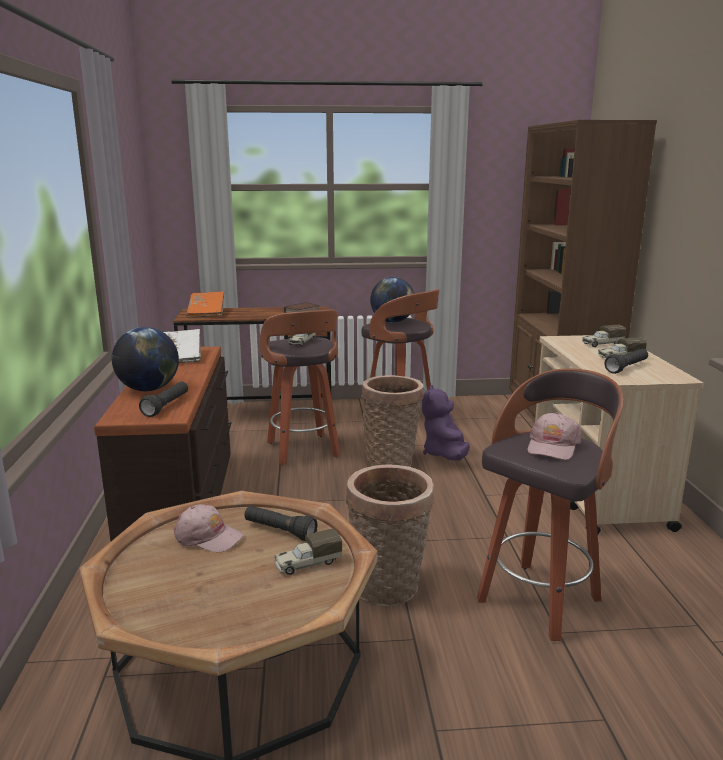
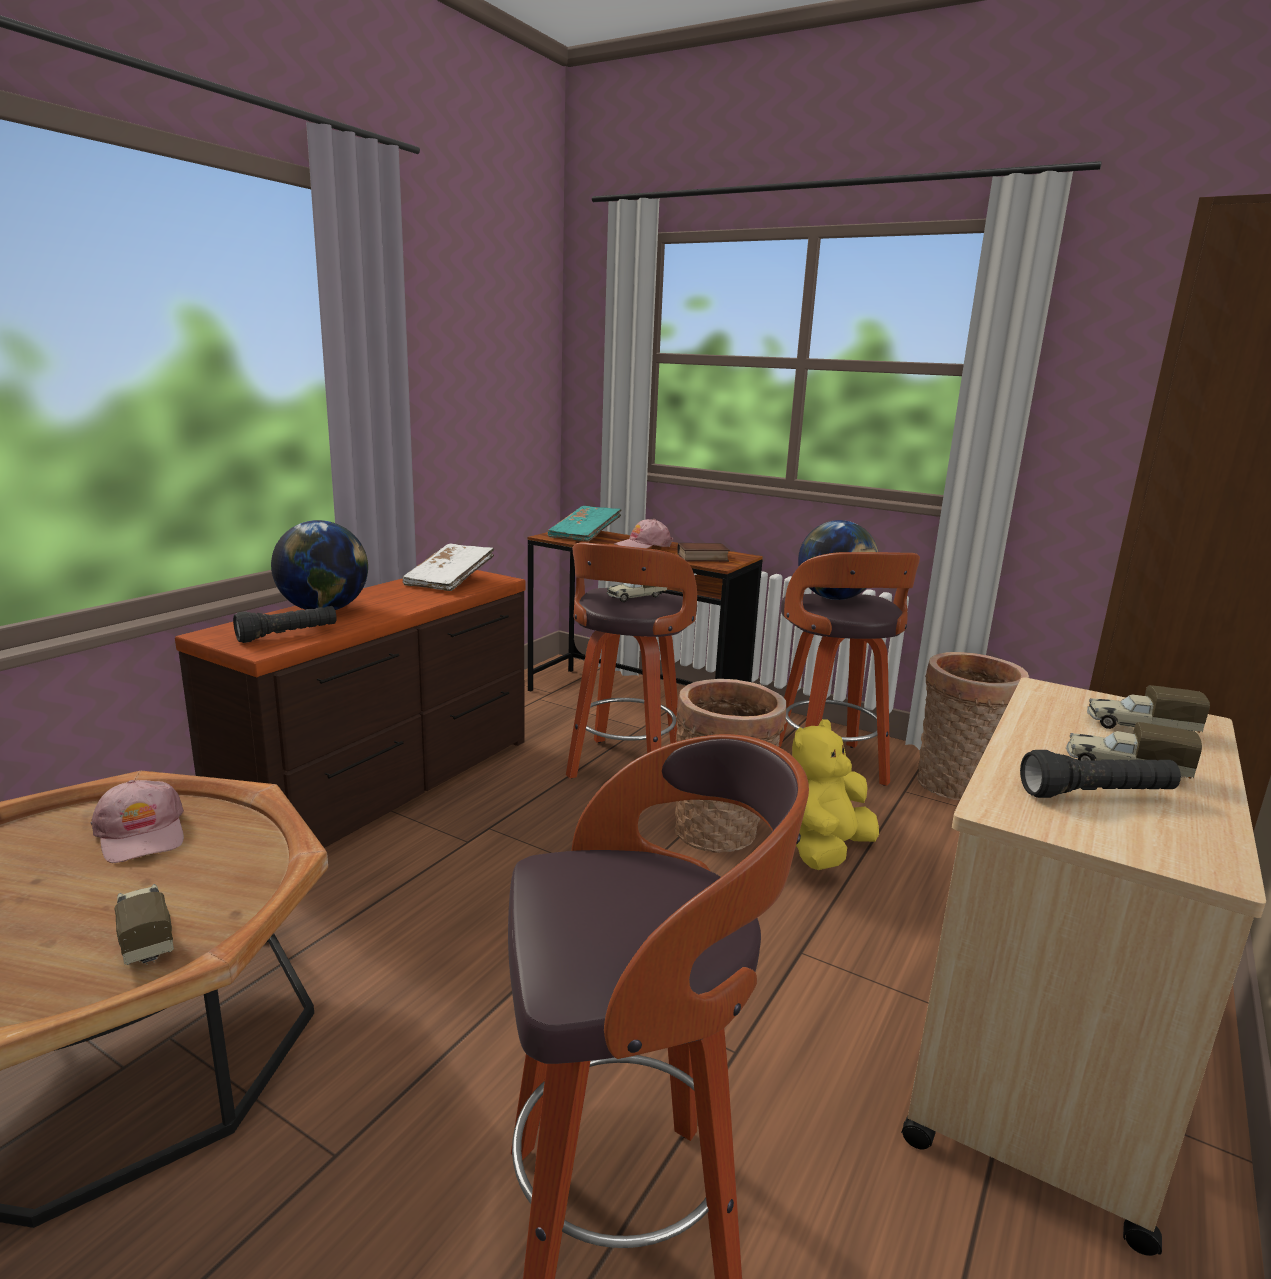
camera: 35 degrees right, 0 degrees up
(206, 313) = (584, 535): orange book -> turquoise book
(279, 531) = (216, 866): black flashlight -> none
(307, 564) = (145, 935): toy truck -> toy truck turned 45 degrees clockwise
(389, 588) = (430, 1040): basket -> basket (957, 787)
(445, 454) = (826, 850): purple plush toy -> yellow plush toy
(552, 446) = (631, 905): pink cap -> pink cap (643, 546)

